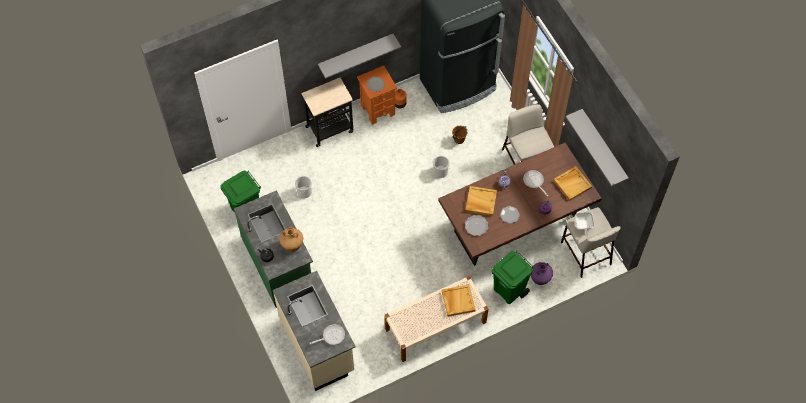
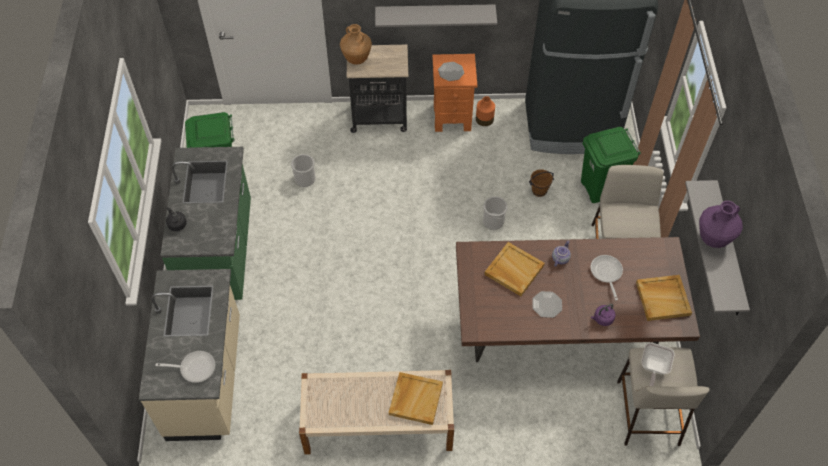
camera: 25 degrees right, 5 degrees down
(292, 245) = (219, 223): brown vase -> brown vase (357, 59)
(476, 226) = (490, 301): plate -> none
(509, 290) = (508, 419): green trash can -> green trash can (600, 189)
(540, 279) = (562, 421): purple vase -> purple vase (713, 239)

